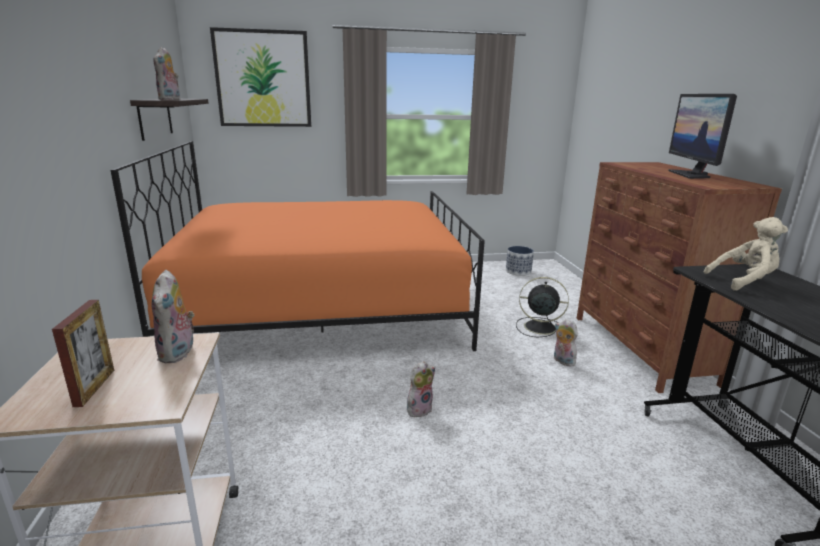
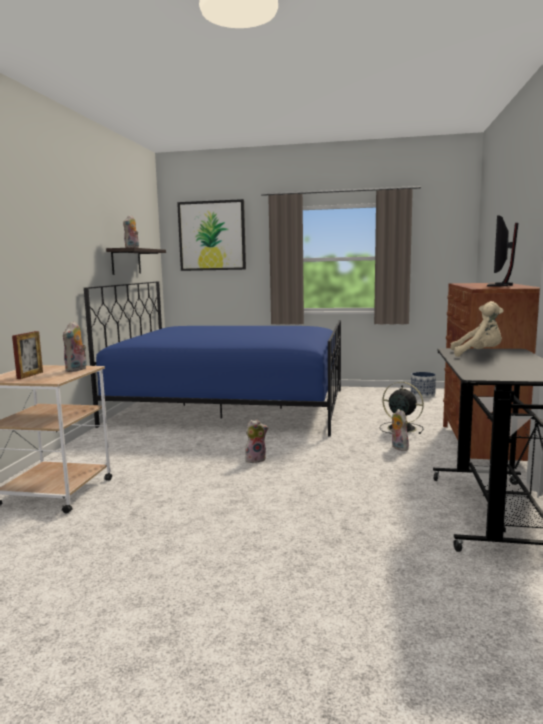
camera: 20 degrees right, 10 degrees down
(321, 309) = (230, 407): orange bed -> blue bed

